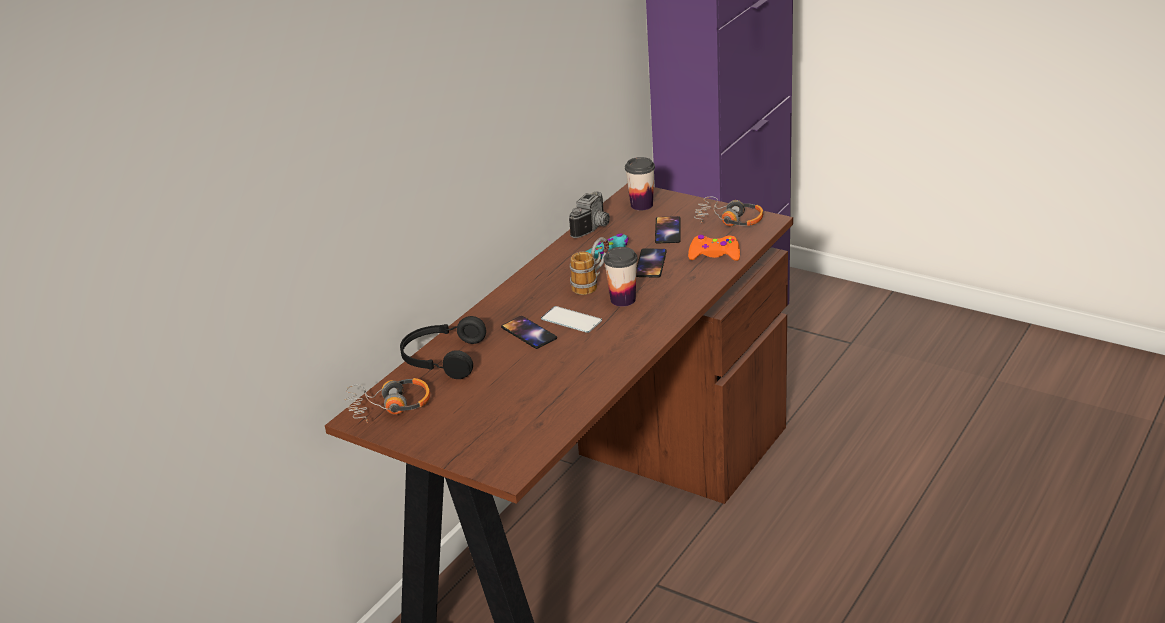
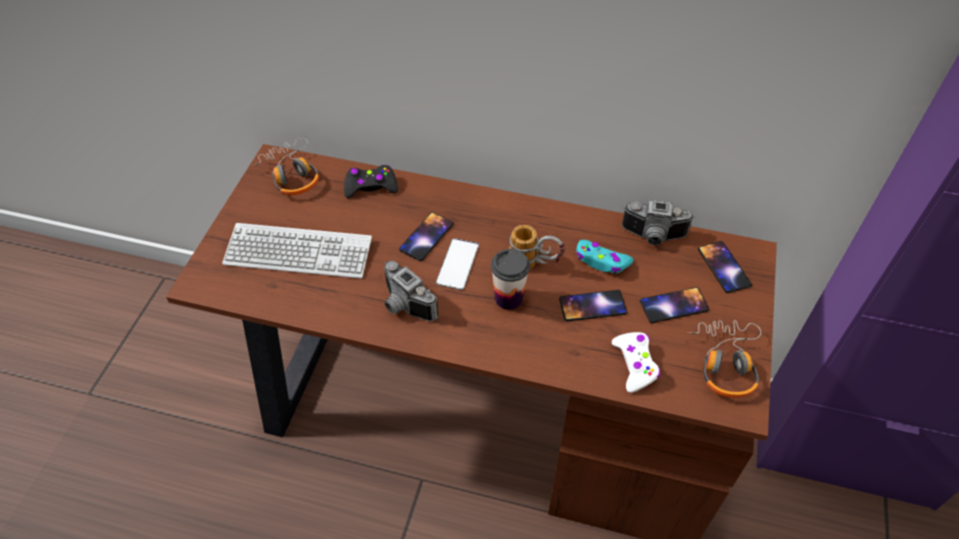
camera: 70 degrees right, 20 degrees up
(442, 359) = (370, 186): black headphones -> black game controller
(505, 407) = (298, 252): none -> keyboard
(604, 352) = (404, 306): none -> camera
(641, 205) = (723, 267): cup -> phone
(714, 254) = (635, 364): orange game controller -> white game controller

